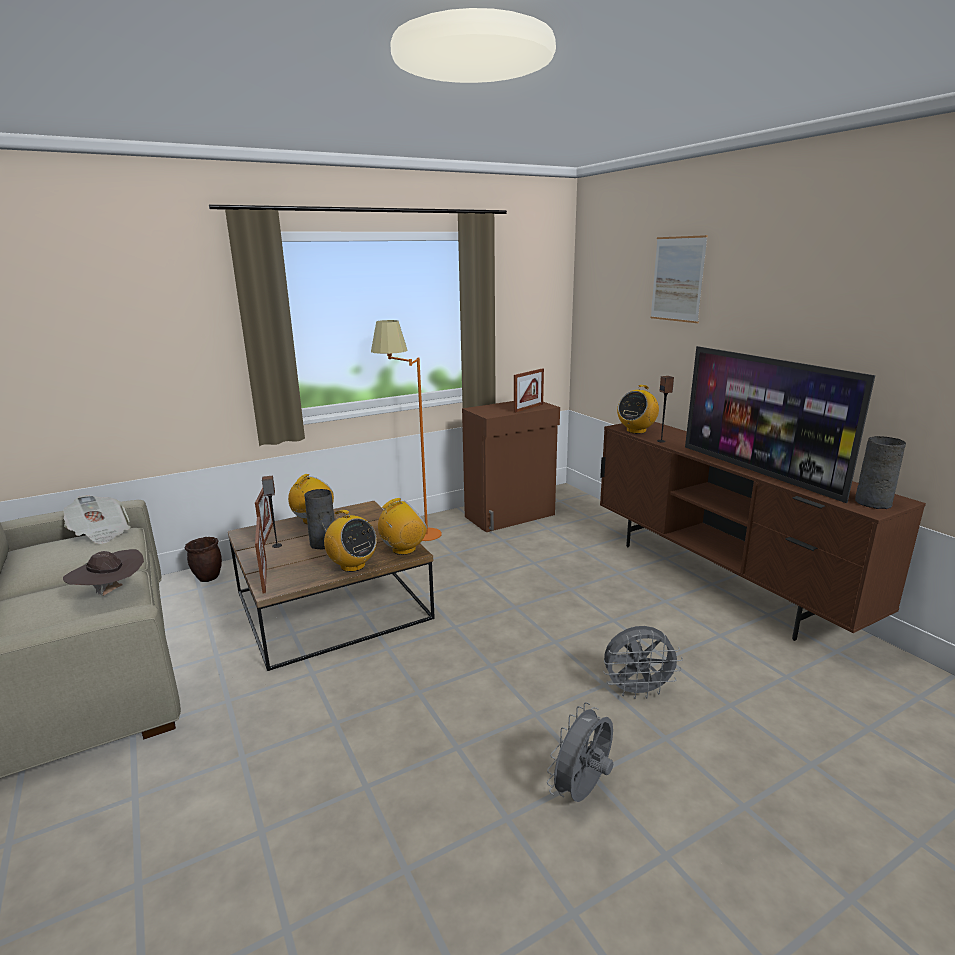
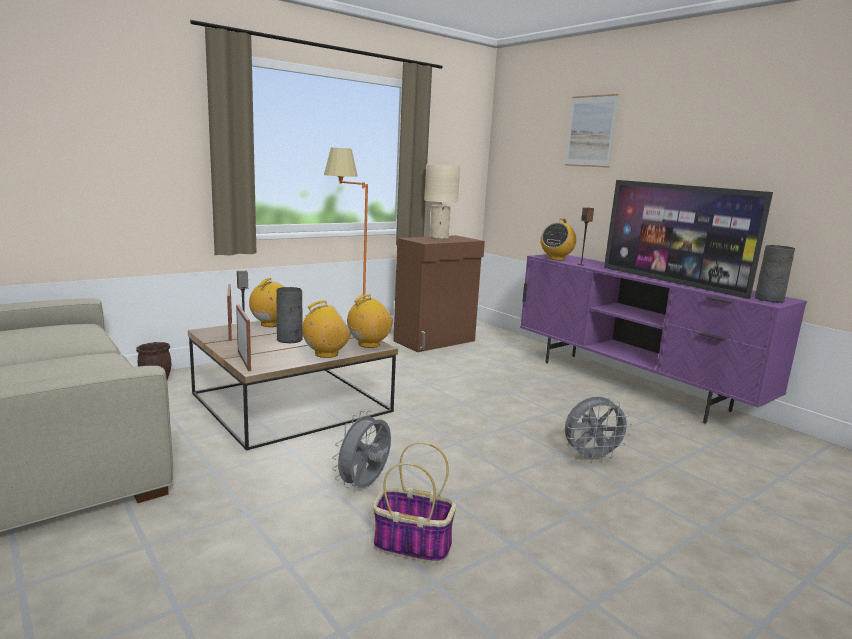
camera: 10 degrees left, 5 degrees down
(100, 533) = (60, 324): newspaper -> none
(111, 593) = (98, 364): brown hat -> none
(352, 565) = (326, 354): radio -> radio turned 60 degrees counterclockwise
(395, 811) = (411, 545): none -> basket
(509, 404) = (439, 237): none -> beige table lamp
(528, 408) = (457, 240): picture frame -> none
(582, 791) = (571, 524): grey fan -> grey fan (364, 486)
(719, 580) = (631, 385): brown tv stand -> purple tv stand

